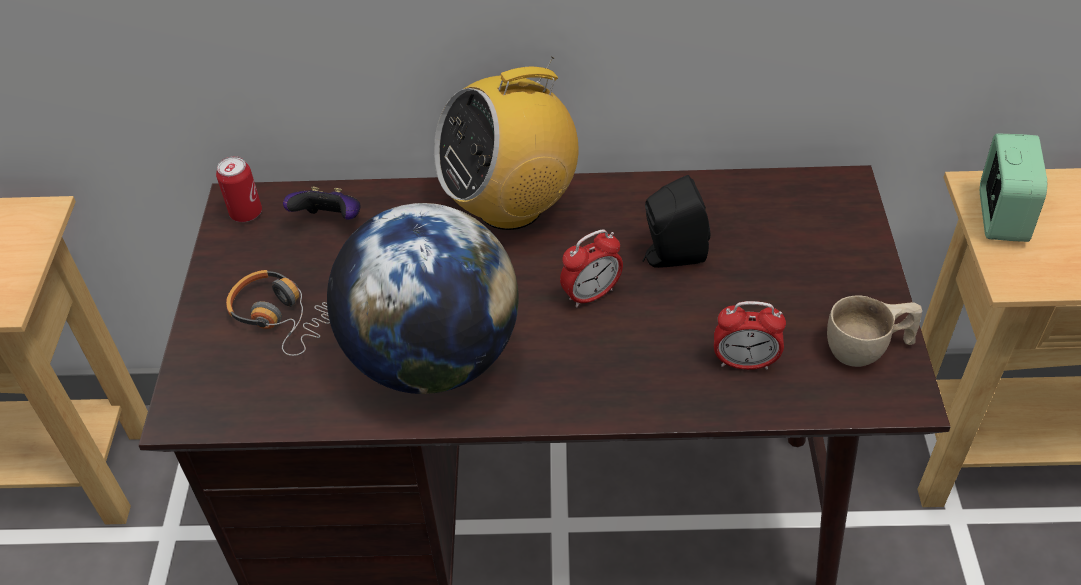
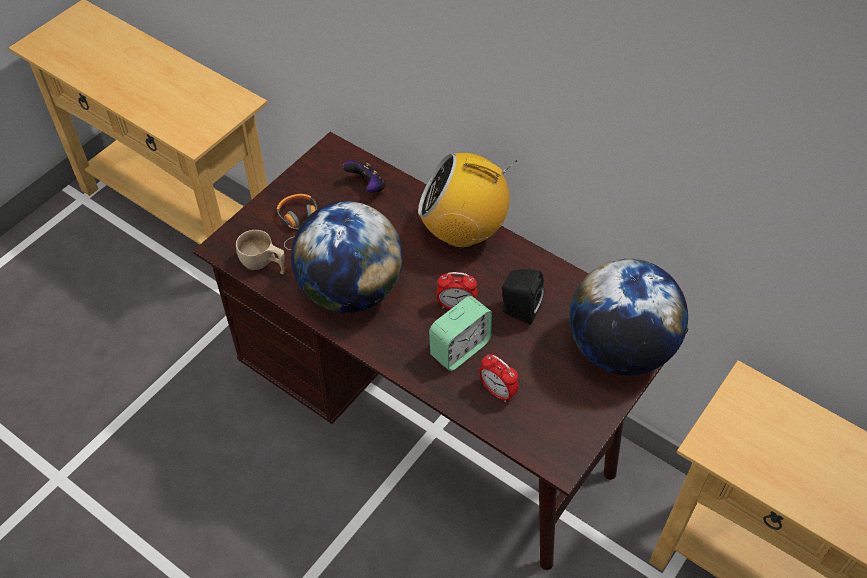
camera: 35 degrees right, 5 degrees up
(246, 213) = (332, 158): can -> none
(827, 229) = (619, 349): none -> globe
(868, 349) = (569, 427): beige cup -> beige cup (263, 264)
(1000, 216) = (739, 407): alarm clock -> alarm clock (460, 349)

